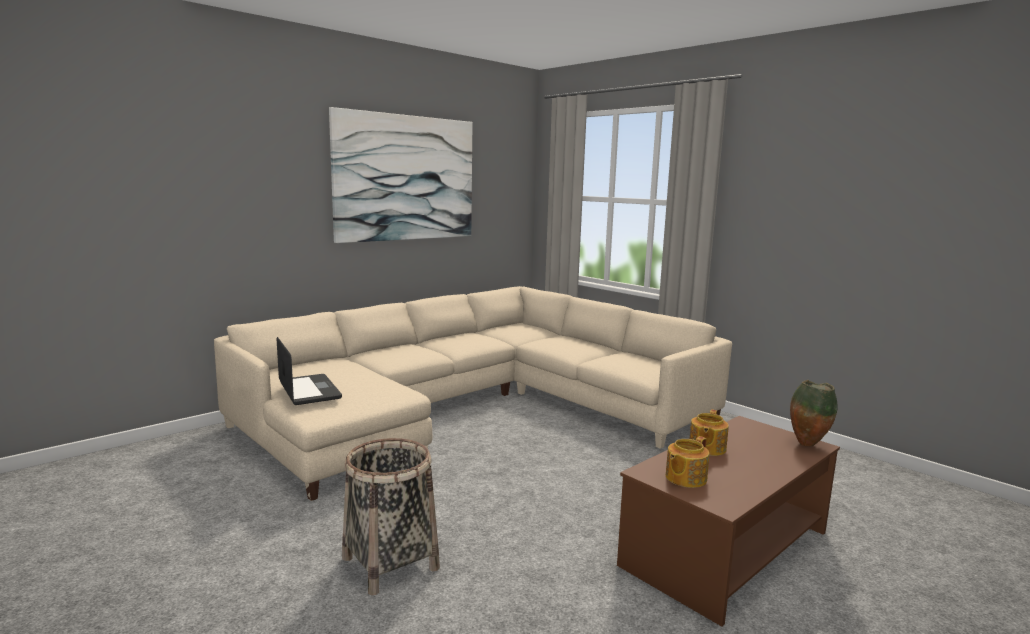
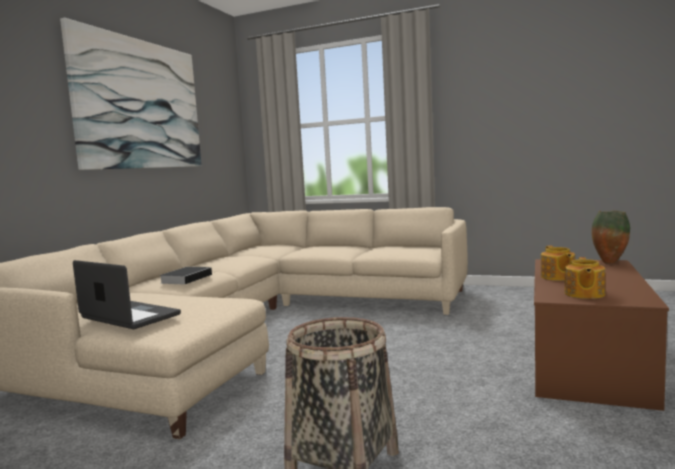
camera: 25 degrees left, 5 degrees down
(401, 356) = (187, 278): none -> book

